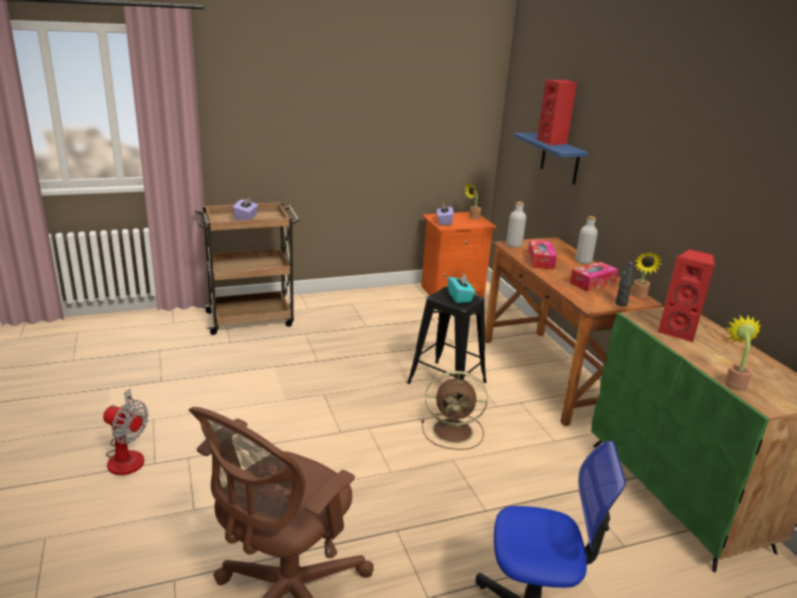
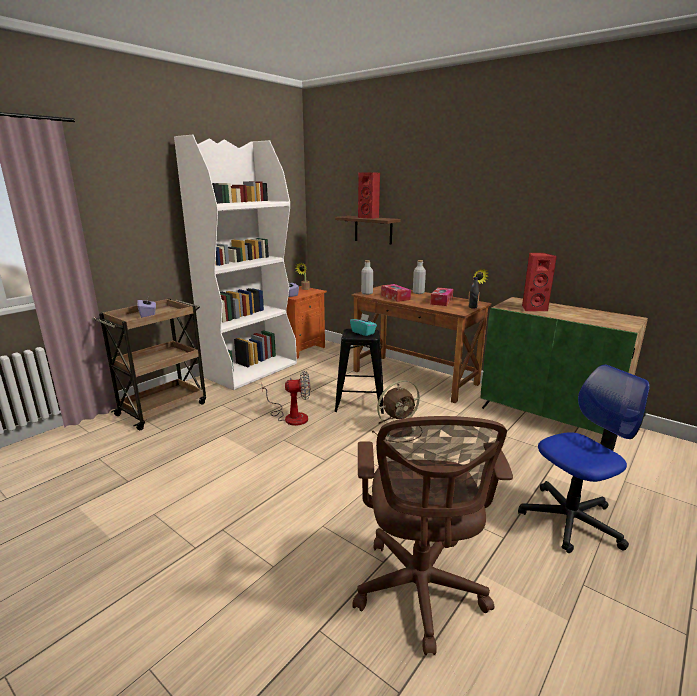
camera: 30 degrees left, 5 degrees down
(127, 455) = (160, 553): fan -> fan (290, 416)
(372, 302) = (251, 370): none -> white bookcase
(560, 159) = (373, 230): blue shelf -> brown shelf
(733, 383) = (596, 322): potted plant -> none

